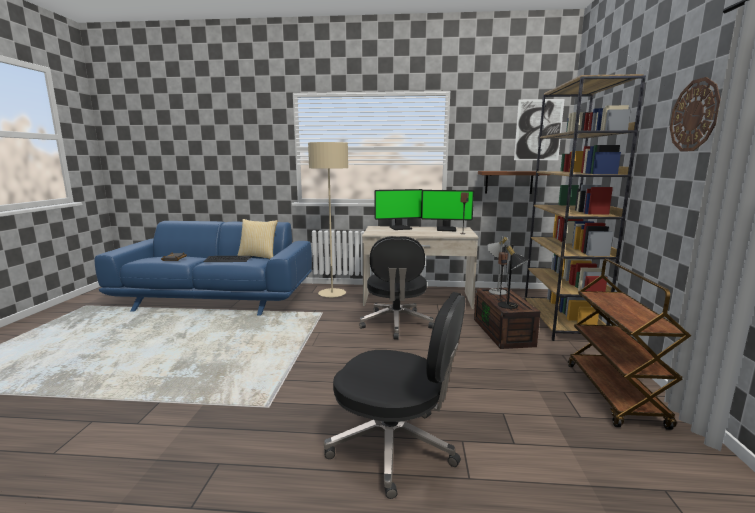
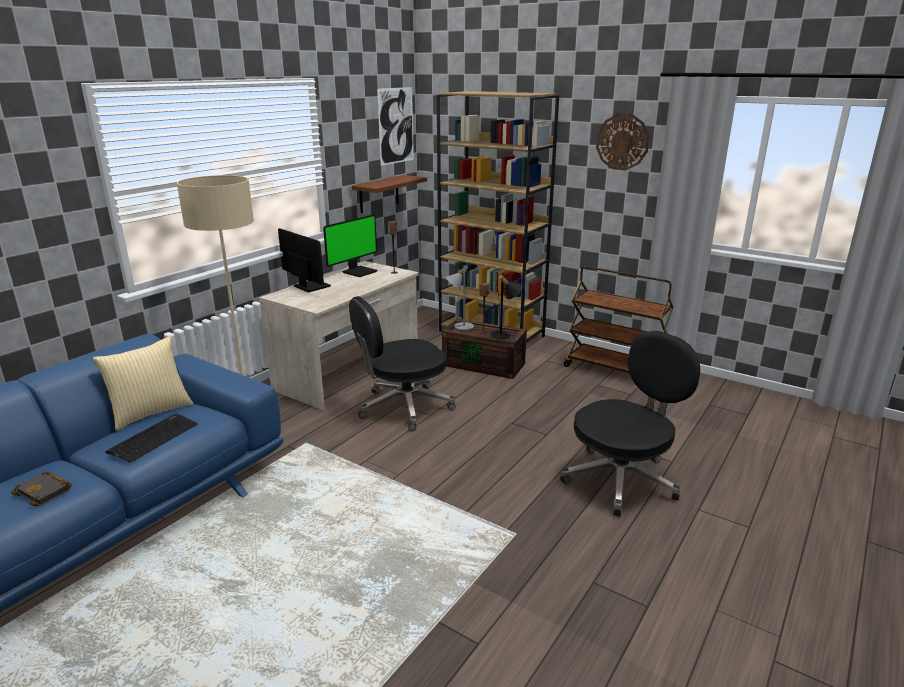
camera: 60 degrees left, 10 degrees up
(396, 324) = (403, 407): black office chair -> black office chair turned 120 degrees clockwise
(400, 228) = (310, 286): monitor -> monitor turned 60 degrees counterclockwise

